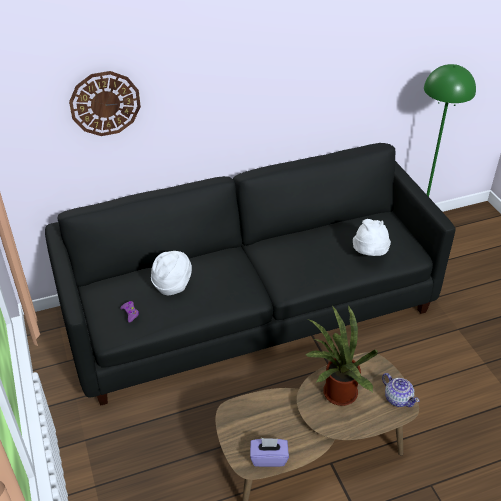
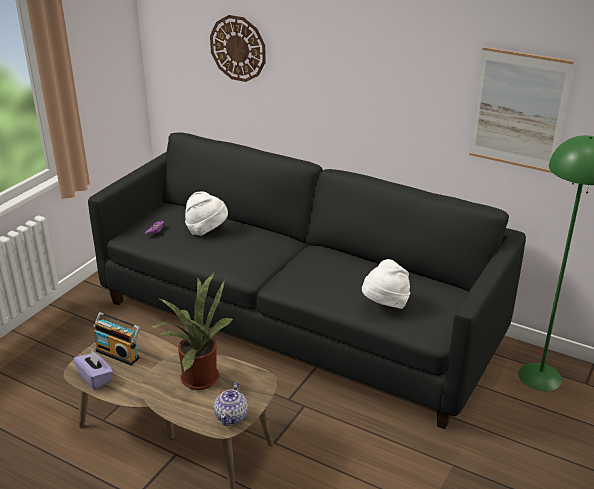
camera: 50 degrees right, 10 degrees down
(249, 427) = (119, 353): none -> radio
(374, 64) = (518, 110): none -> picture

